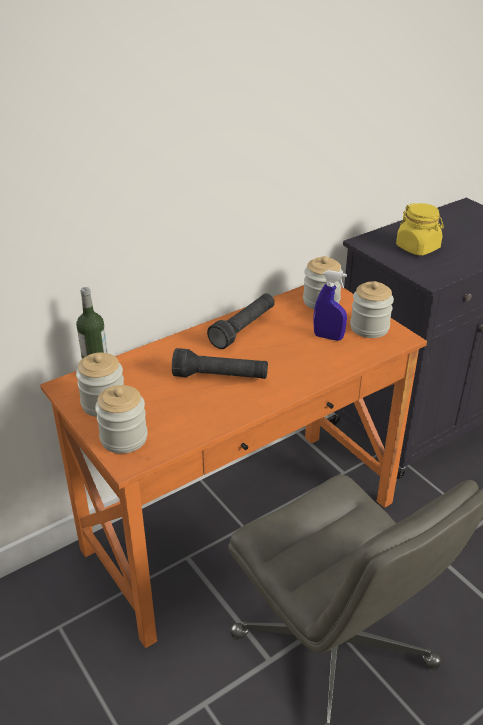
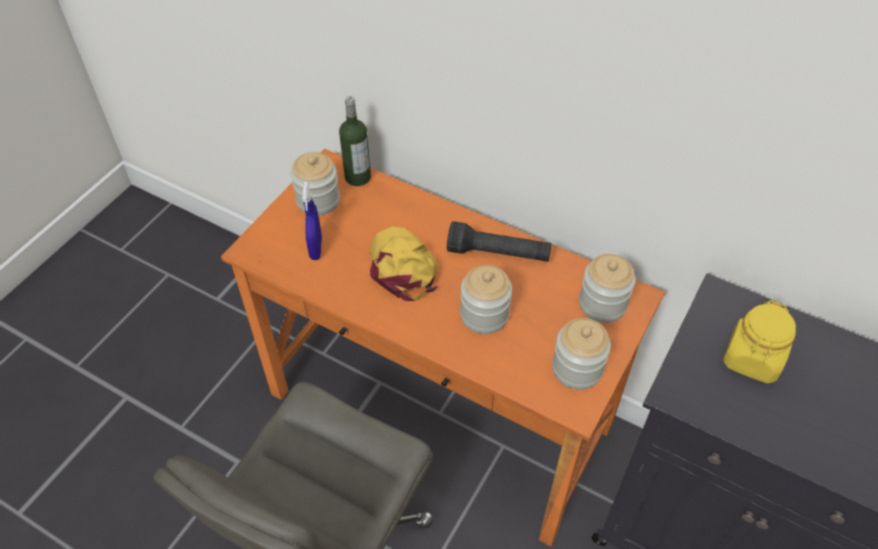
camera: 65 degrees right, 15 degrees up
(124, 438) = (278, 234): jar -> jar (484, 315)
(220, 377) = (402, 267): black flashlight -> yellow cap
(328, 337) = (531, 334): blue spray bottle -> blue spray bottle (316, 249)

